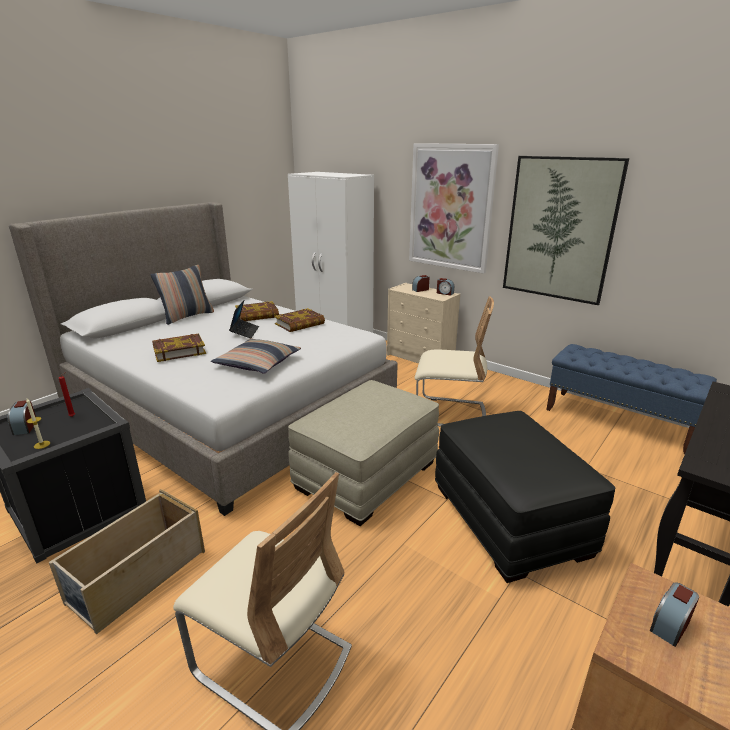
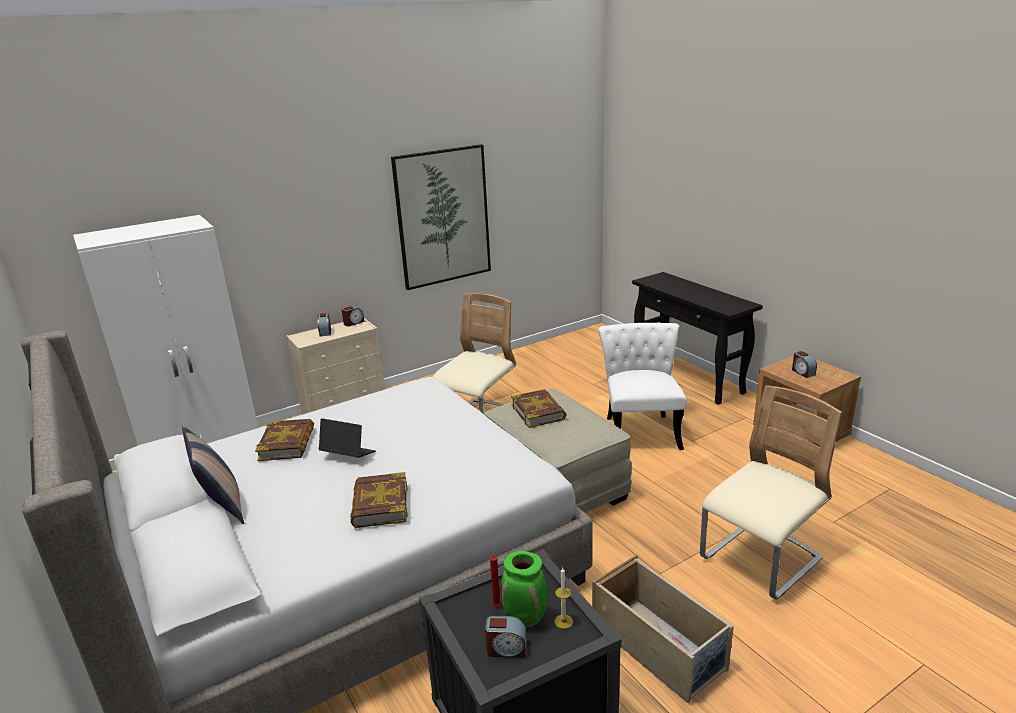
camera: 70 degrees left, 0 degrees up
(53, 429) = (526, 618): none -> green vase
(258, 363) = (462, 449): pillow -> none
(300, 324) = (354, 416): book -> book (538, 412)
(450, 208) = (325, 227): picture -> none
(510, 520) = (640, 430): black ottoman -> white chair
(618, 420) = (539, 353): blue bench -> none

